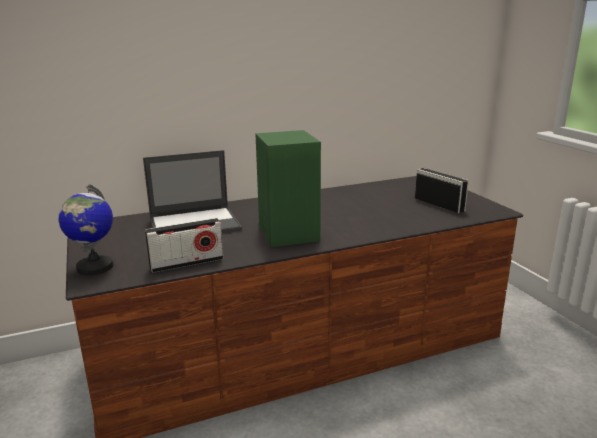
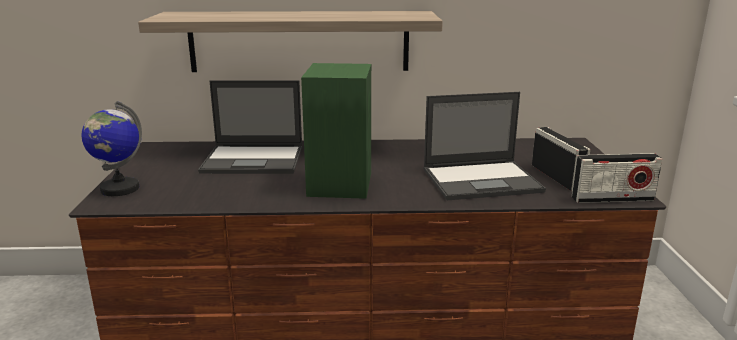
camera: 20 degrees right, 0 degrees up
(187, 263) = (205, 199): radio -> radio (612, 199)
(212, 116) = (299, 41): none -> shelf
(391, 214) = (482, 180): none -> laptop

